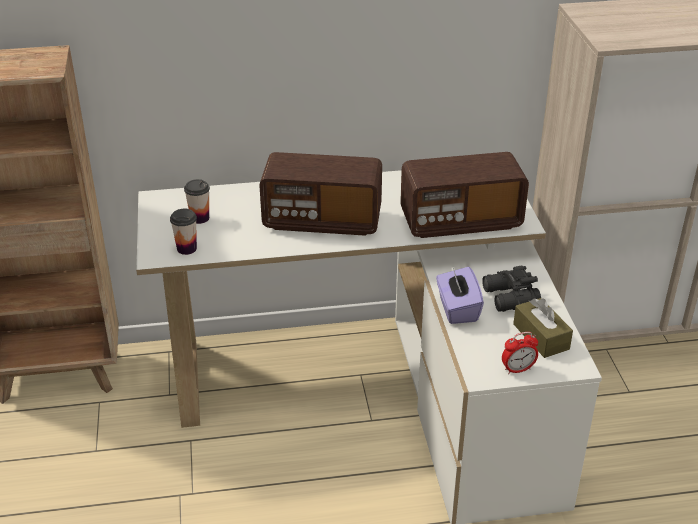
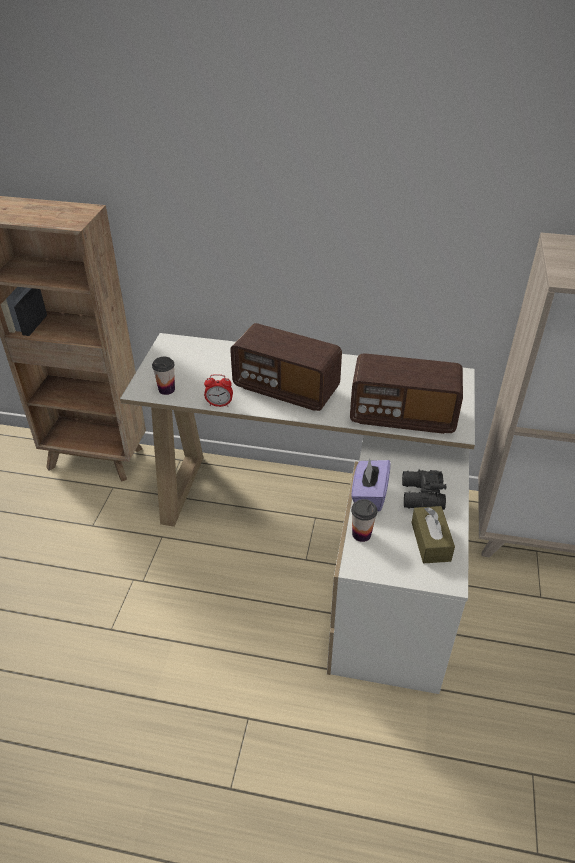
camera: 20 degrees right, 5 degrees up
(200, 218) = (191, 365): cup -> cup (361, 534)
(518, 369) = (393, 568): alarm clock -> alarm clock (219, 404)

